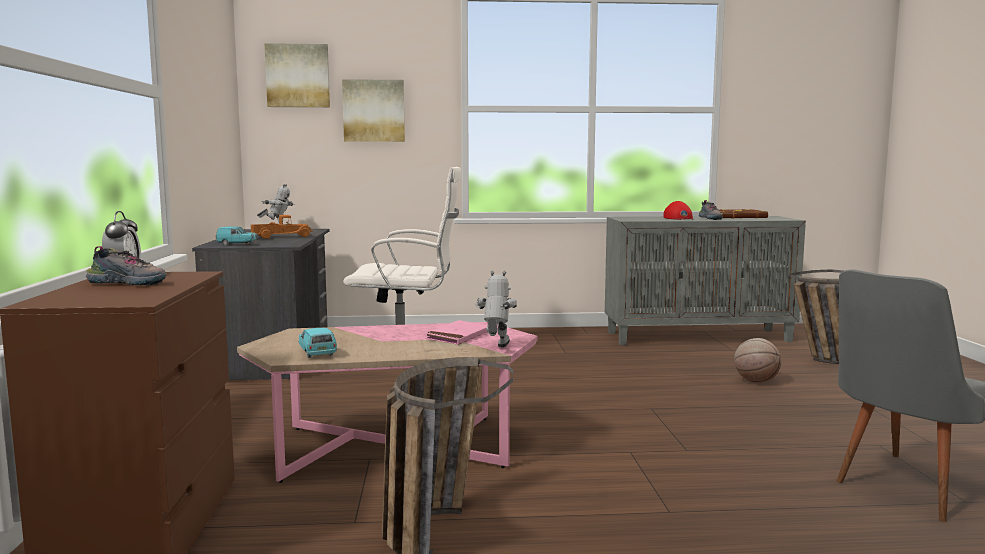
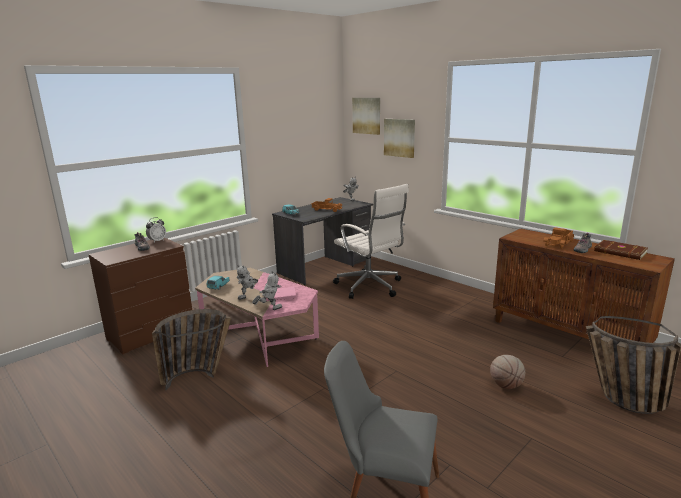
camera: 50 degrees right, 10 degrees up
(414, 348) = (248, 296): none -> toy robot
(679, 218) = (559, 243): red cap -> toy truck
(698, 337) = (568, 336): grey cabinet -> brown cabinet

